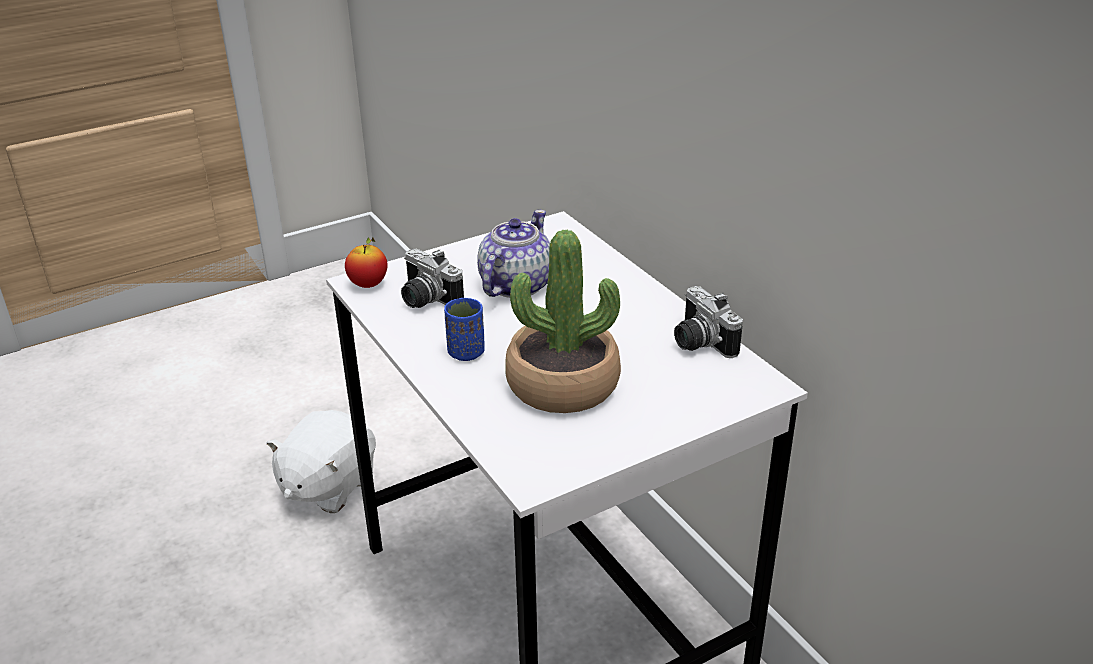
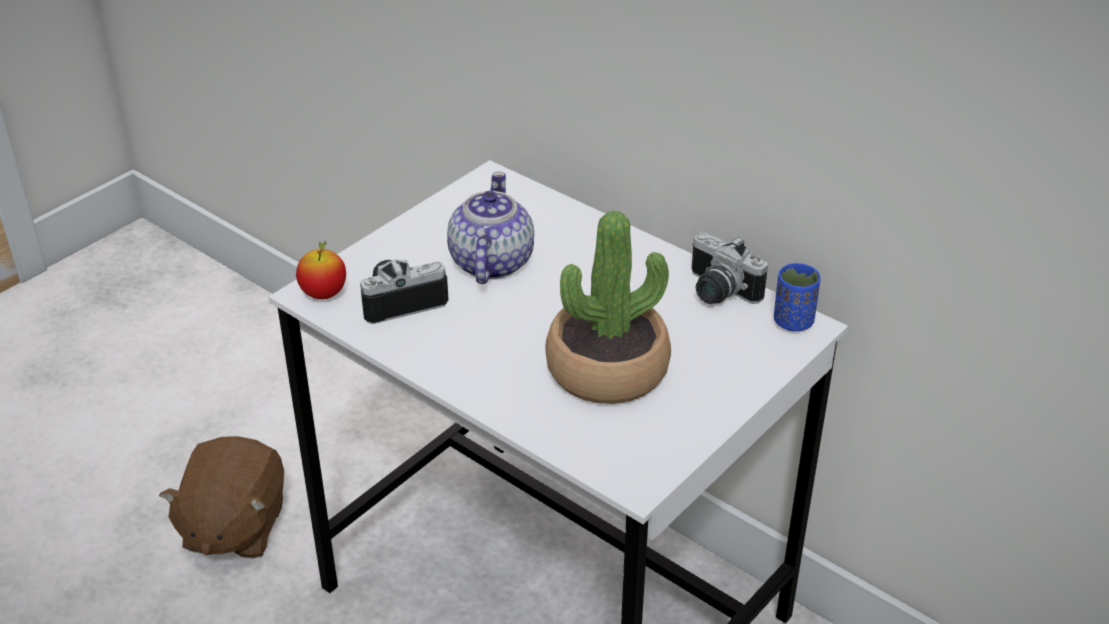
camera: 20 degrees left, 5 degrees up
(327, 486) = (233, 527): white plush toy -> brown plush toy
(425, 300) = (400, 300): camera -> camera turned 135 degrees clockwise
(466, 353) = (484, 355): blue cup -> blue cup (793, 322)

